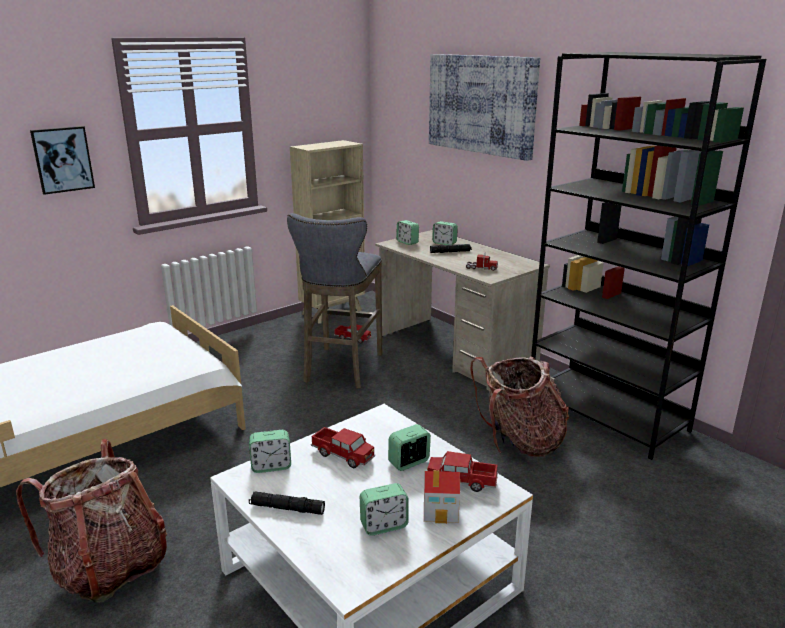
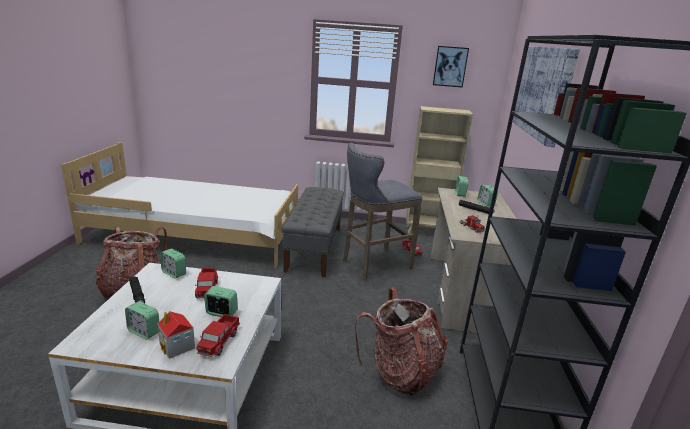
camera: 45 degrees right, 0 degrees up
(62, 159) = (273, 86): picture -> picture (450, 66)
(249, 386) = (314, 248): none -> grey bench
(461, 481) = (219, 341): toy truck -> toy truck turned 135 degrees counterclockwise

